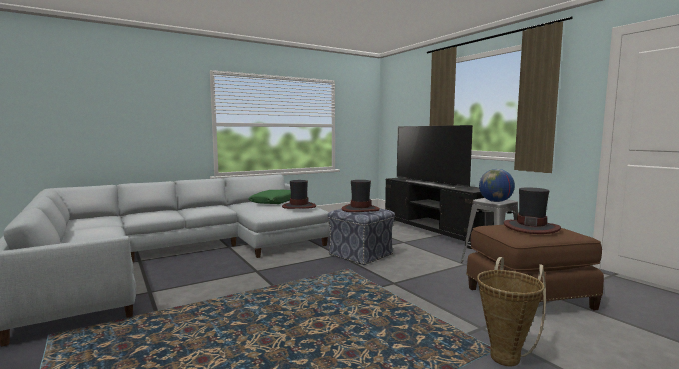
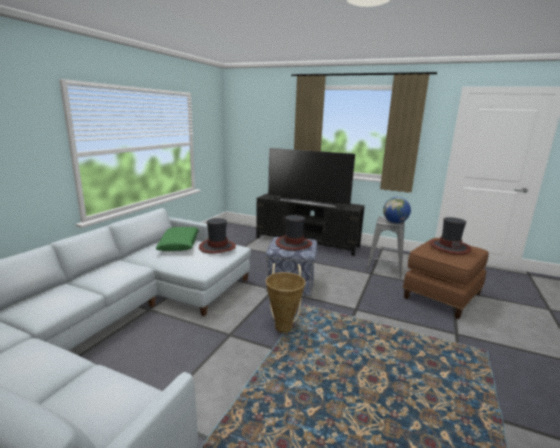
camera: 35 degrees left, 10 degrees up
(507, 355) = (496, 352): basket -> basket (284, 325)

